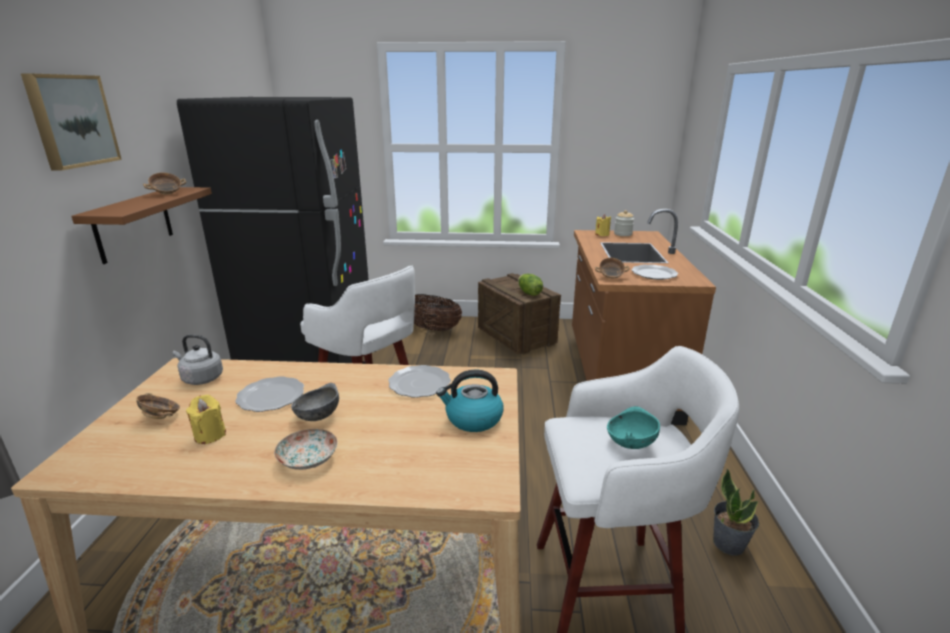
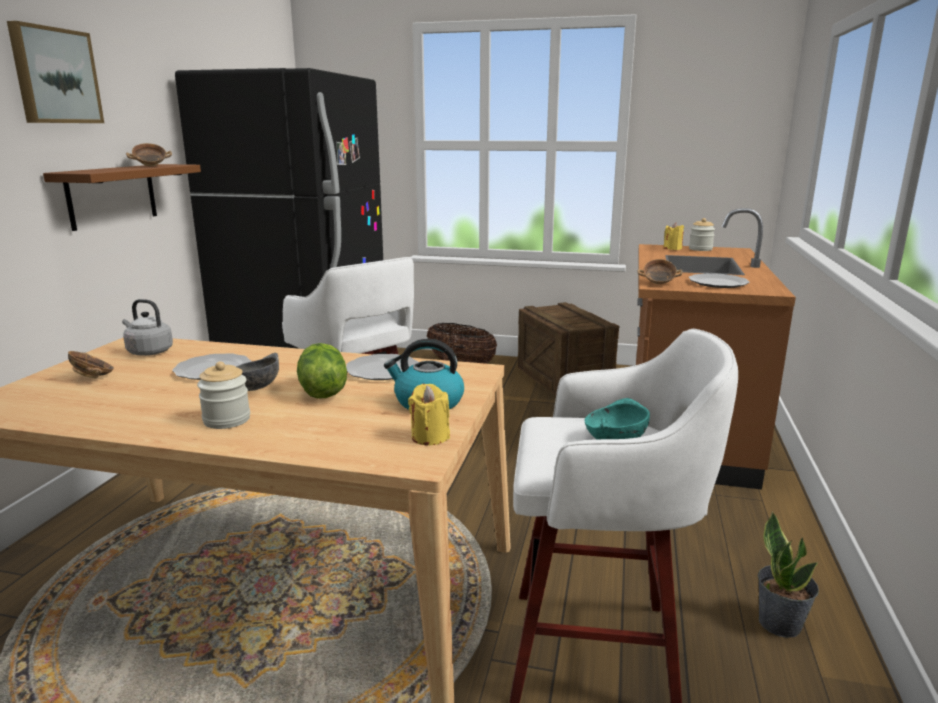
camera: 10 degrees right, 5 degrees down
(210, 435) = (134, 394): yellow candle -> yellow candle (430, 437)
(309, 458) = (227, 420): plate -> jar
(529, 293) = (578, 322): lettuce -> lettuce (322, 392)

